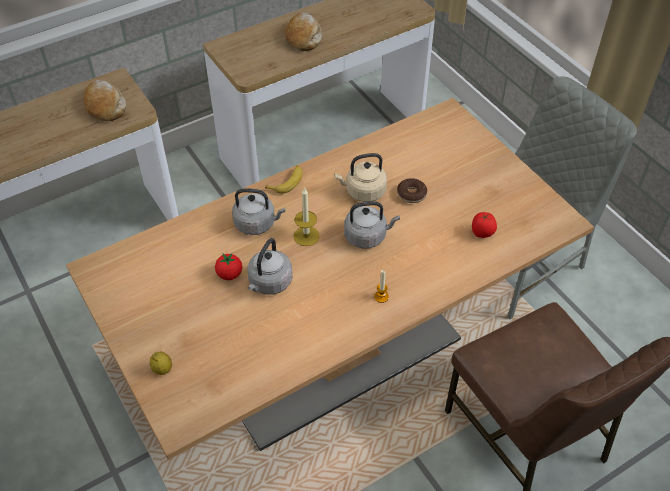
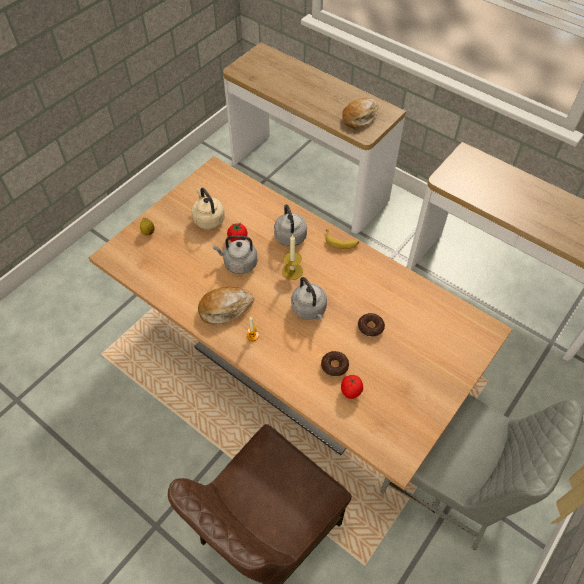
camera: 70 degrees right, 5 degrees up
(303, 37) = (515, 198): bread -> bread (225, 308)
(363, 192) = (356, 293): beige kettle -> beige kettle (208, 219)
(447, 237) = (334, 366): none -> donut

